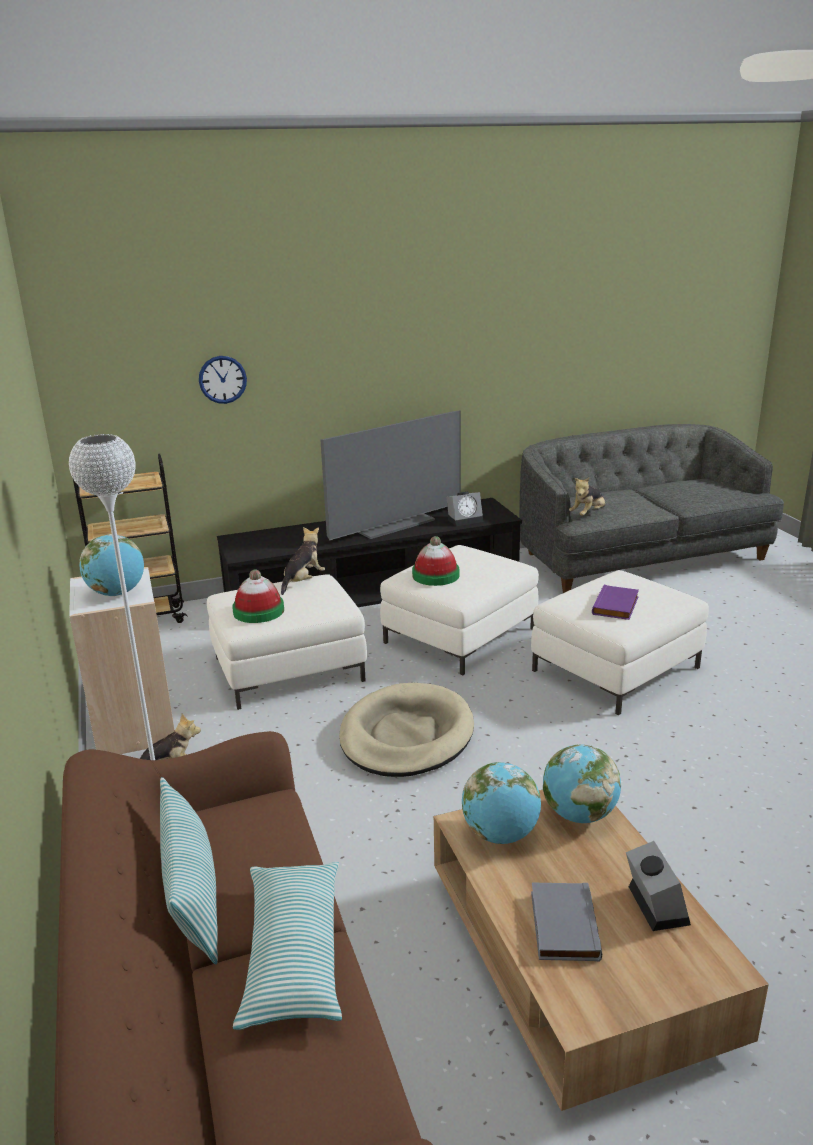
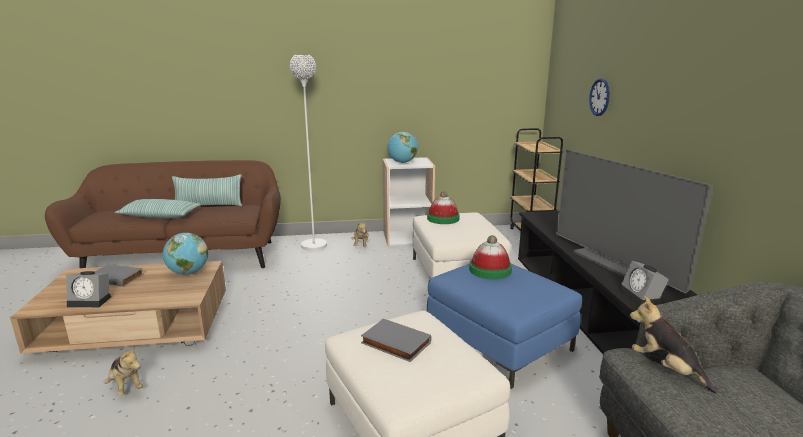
camera: 100 degrees right, 5 degrees down
(303, 581) = (487, 229): plush toy -> plush toy (126, 386)
(406, 735) = (358, 303): beige dog bed -> none
(460, 635) = (499, 342): white ottoman -> blue ottoman
(579, 814) = (175, 294): globe -> none
(616, 606) = (394, 343): purple book -> grey book

